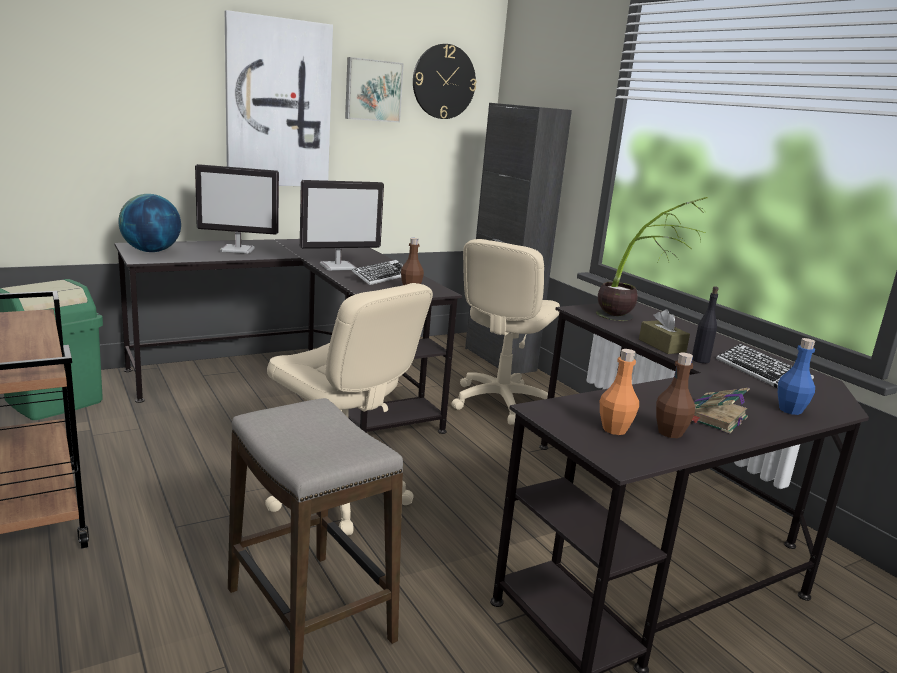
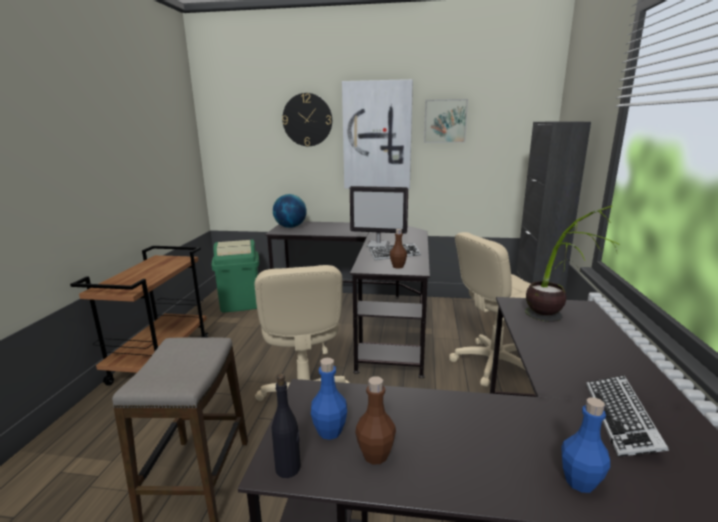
camera: 40 degrees right, 0 degrees up
(238, 250) = (338, 229): monitor -> none
(444, 81) = (505, 109): wall clock -> wall clock (307, 120)
(614, 429) = (329, 431): orange bottle -> blue bottle
(662, 346) = (541, 355): brown tissue box -> none
(700, 360) = (562, 382): black bottle -> black bottle (288, 468)
(714, 418) = (456, 456): book -> none

